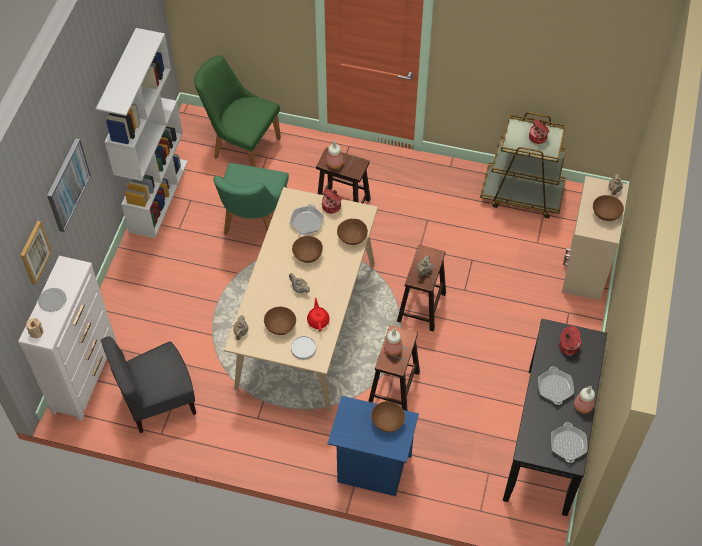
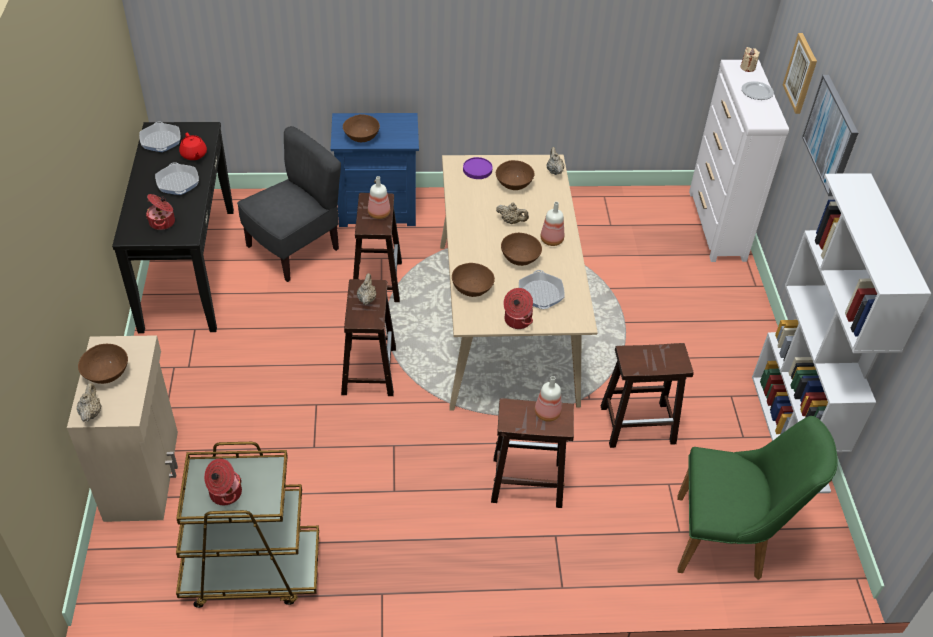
camera: 160 degrees right, 10 degrees down
(158, 401) = (625, 219): grey chair -> grey chair (294, 249)
(253, 224) = (639, 424): green chair -> brown stool
(303, 348) = (477, 170): white plate -> purple plate
(318, 320) = (473, 196): red teapot -> red teapot (194, 155)
(582, 406) = (144, 173): bottle -> bottle (552, 240)

